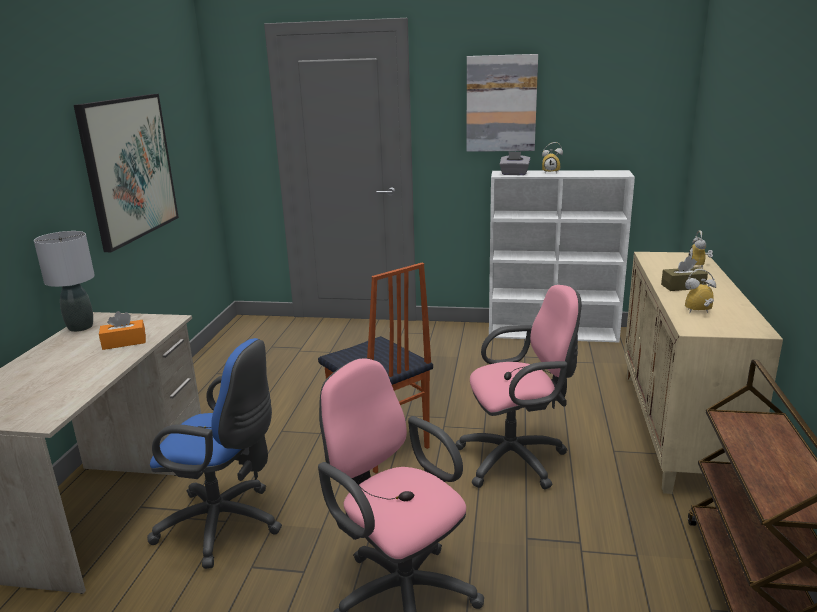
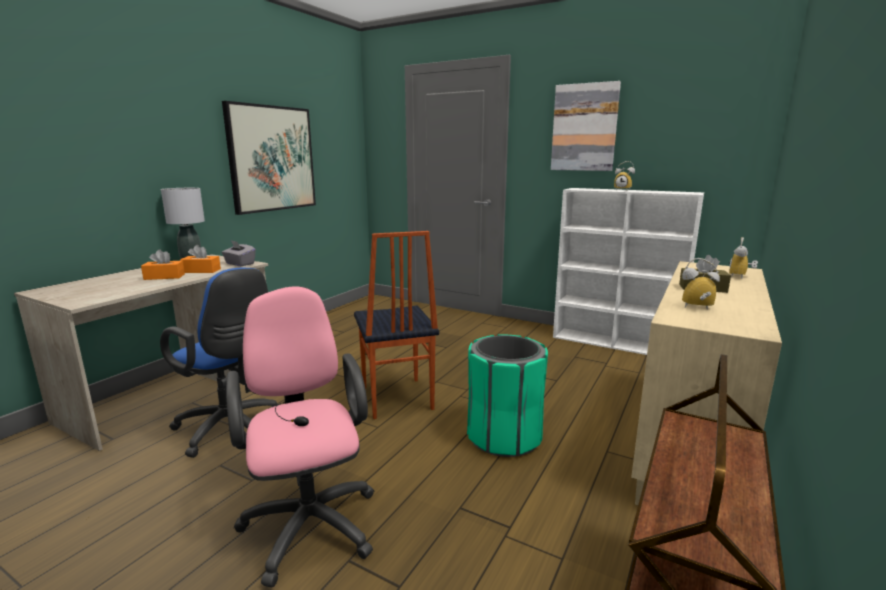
camera: 20 degrees right, 5 degrees down
(89, 360) = (164, 277): none -> orange tissue box
(514, 174) = (587, 189): grey tissue box -> grey tissue box (239, 264)
(517, 459) = (504, 436): pink office chair -> green trash can

